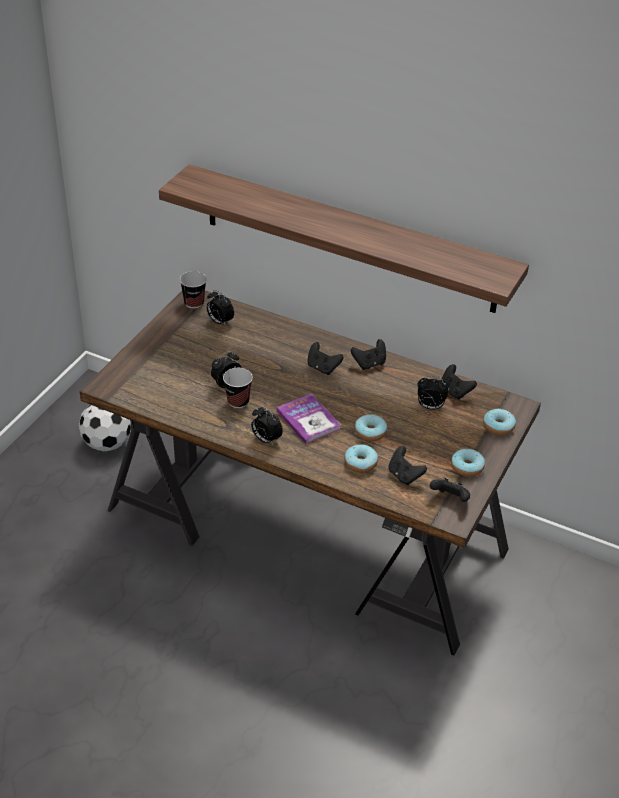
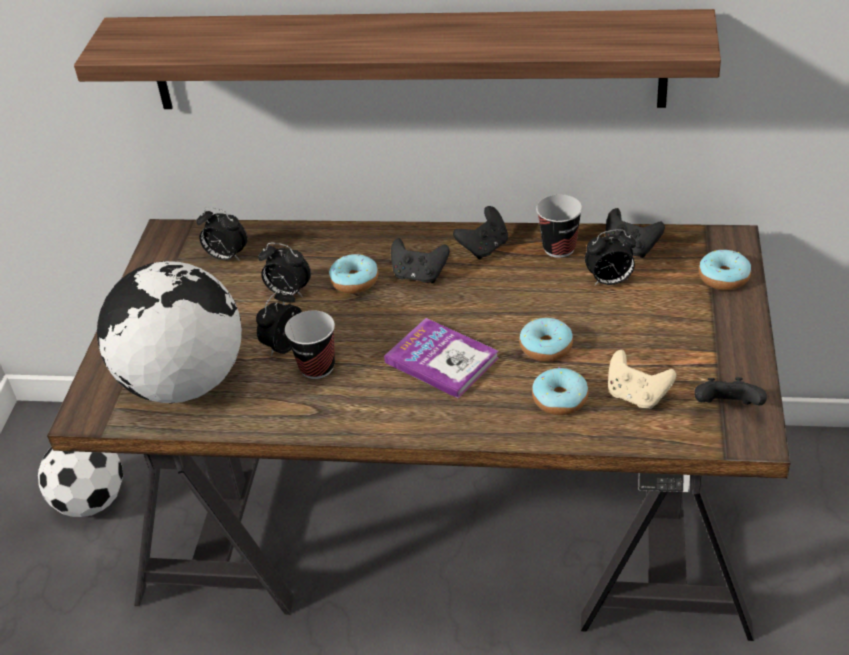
camera: 15 degrees left, 0 degrees up
(163, 386) = (184, 383): none -> globe
(194, 303) = (172, 242): cup -> cup (559, 248)
(266, 439) = (392, 412): alarm clock -> alarm clock (288, 293)
(404, 475) = (637, 396): black game controller -> beige game controller
(467, 467) = (719, 351): donut -> donut (354, 281)

